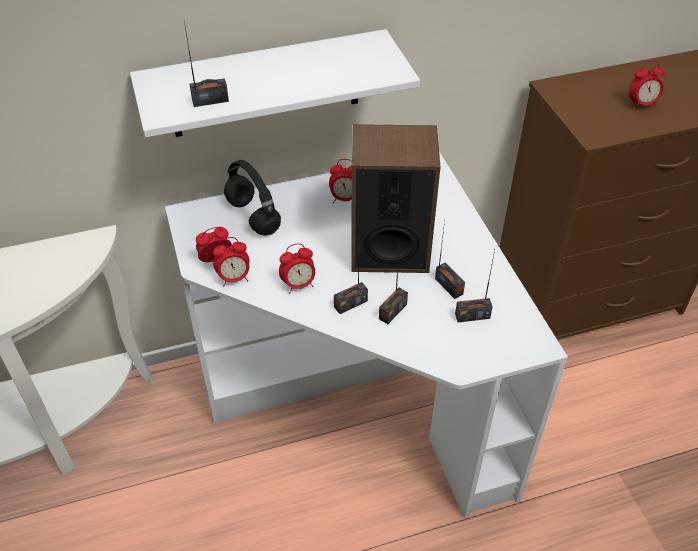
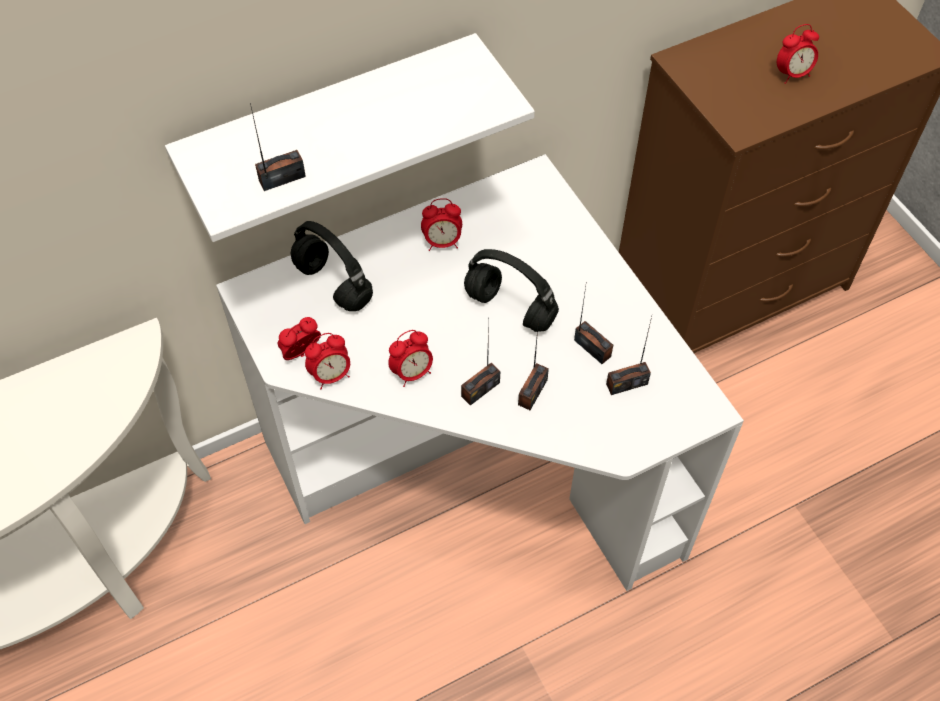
camera: 10 degrees left, 10 degrees up
(389, 250) = (512, 308): speaker -> black headphones

